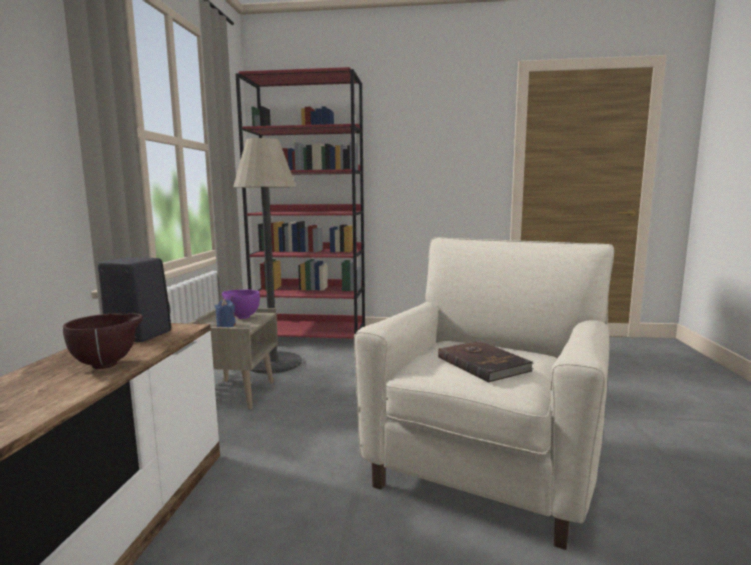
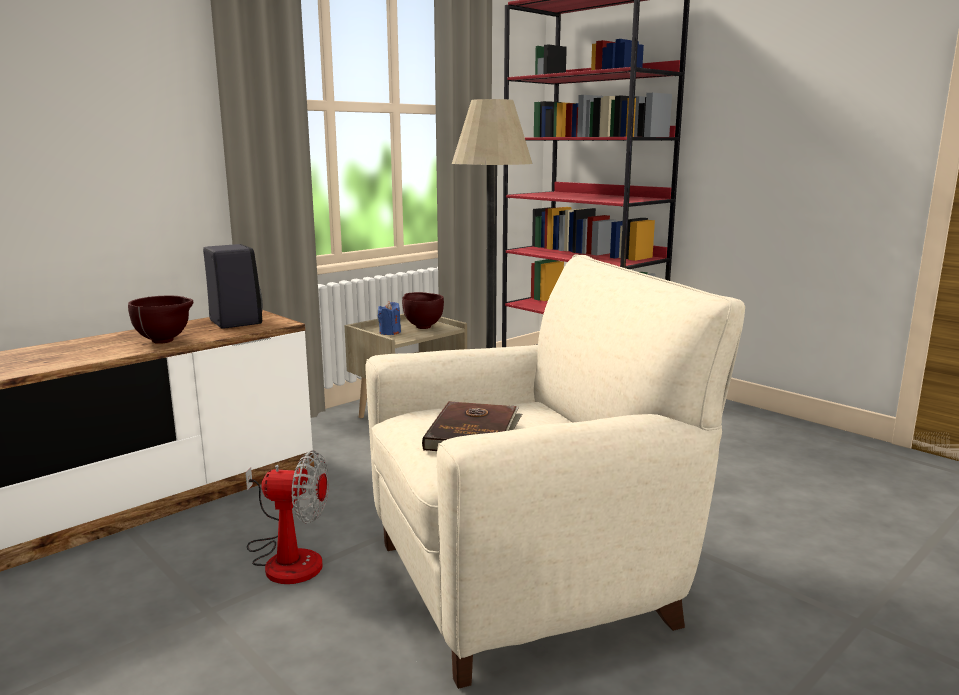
camera: 40 degrees right, 5 degrees up
(242, 317) = (422, 326): purple bowl -> brown bowl
(317, 533) = (287, 558): none -> fan

